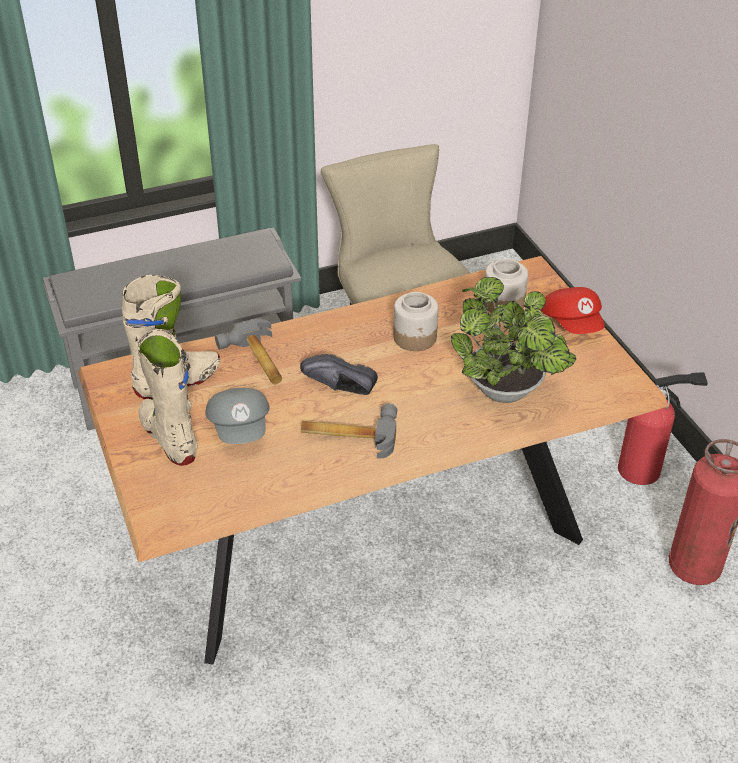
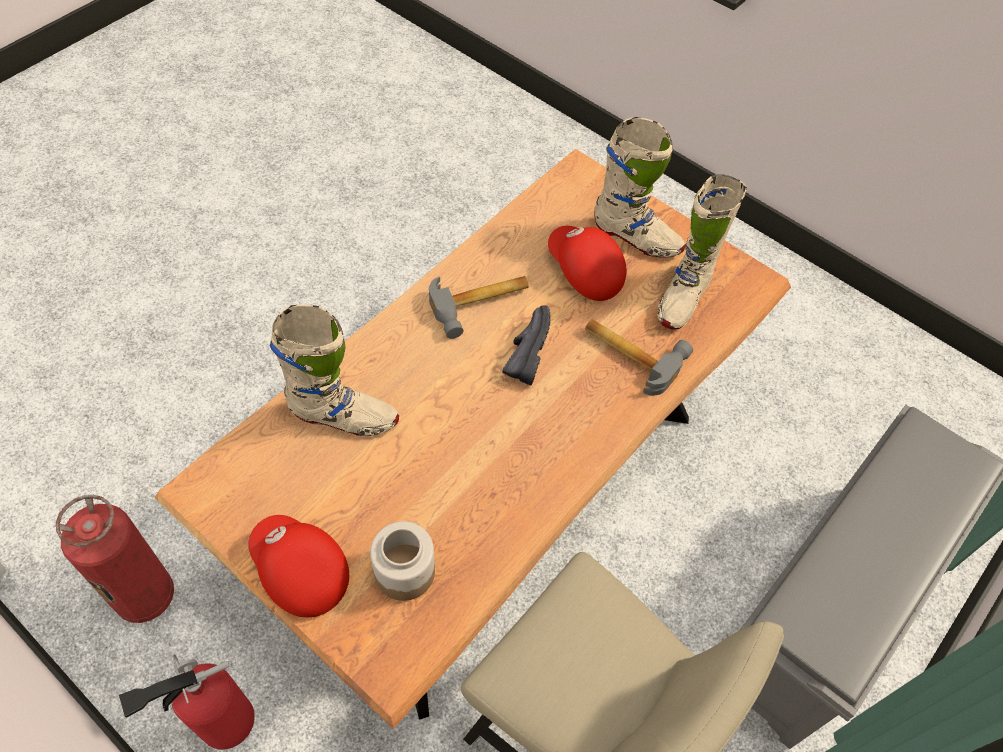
camera: 150 degrees right, 15 degrees up
(241, 428) = (584, 272): grey cap -> red cap
(338, 388) = (525, 352): black shoe -> black shoe turned 60 degrees counterclockwise
(415, 338) = (485, 459): jar -> none
(507, 393) = (343, 417): potted plant -> beige boot

